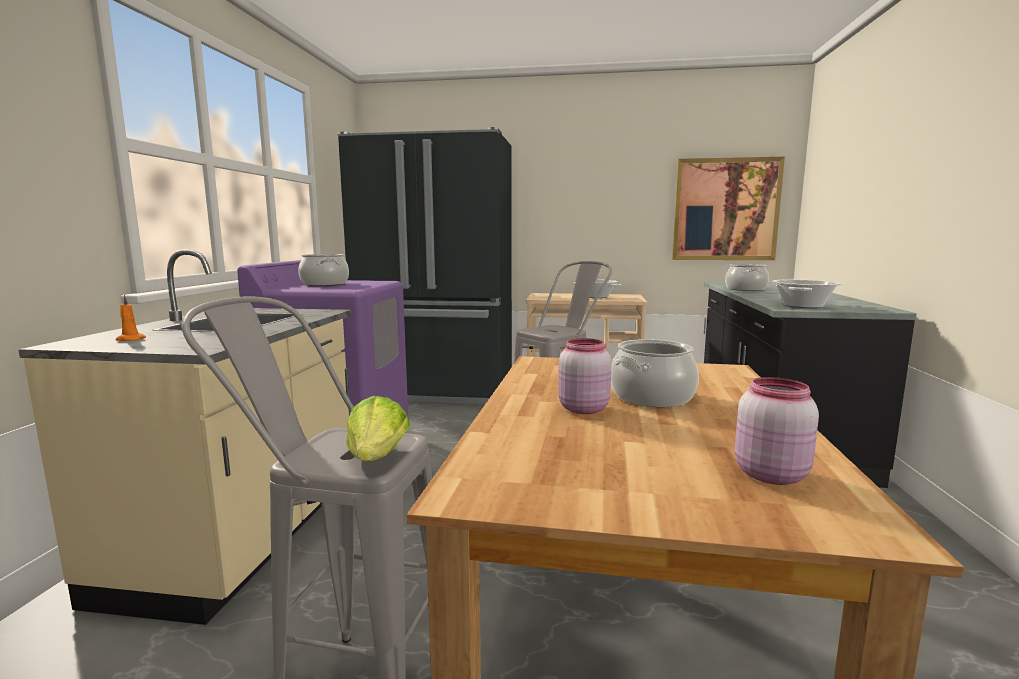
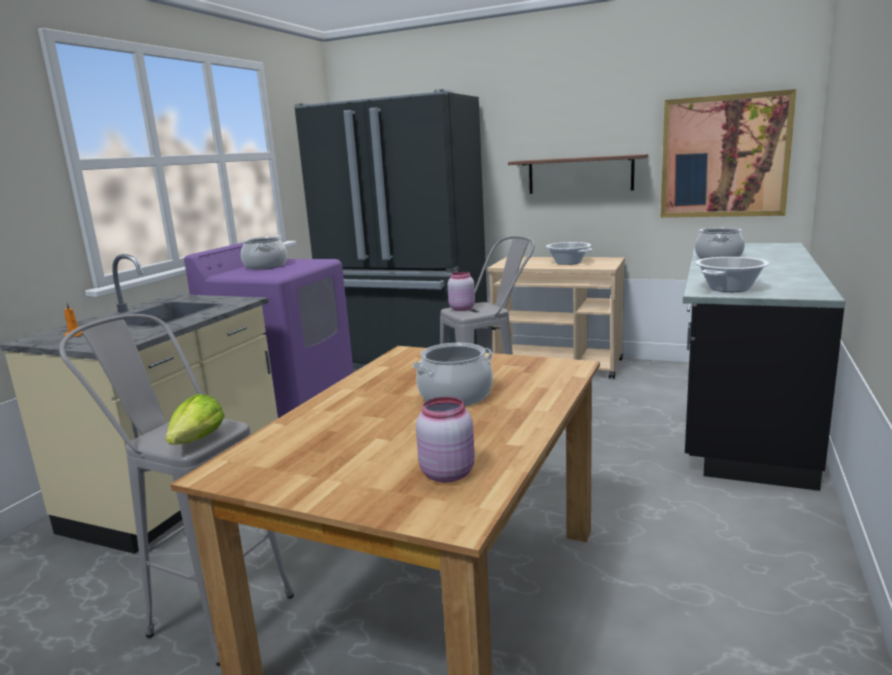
camera: 15 degrees right, 5 degrees up
(582, 408) = (381, 405): pink jar -> pink jar (461, 308)
(602, 220) = (580, 174): none -> shelf

